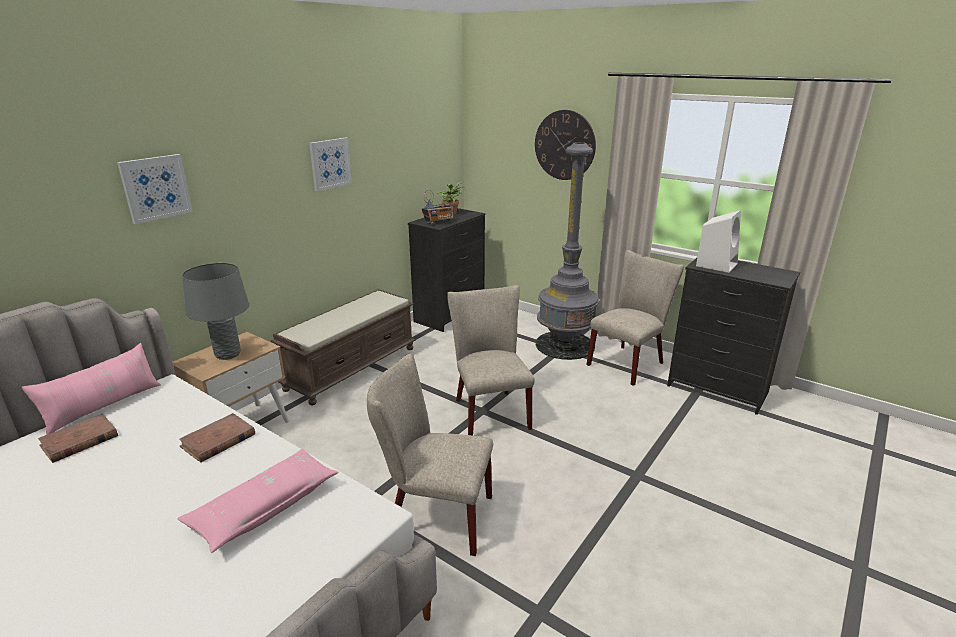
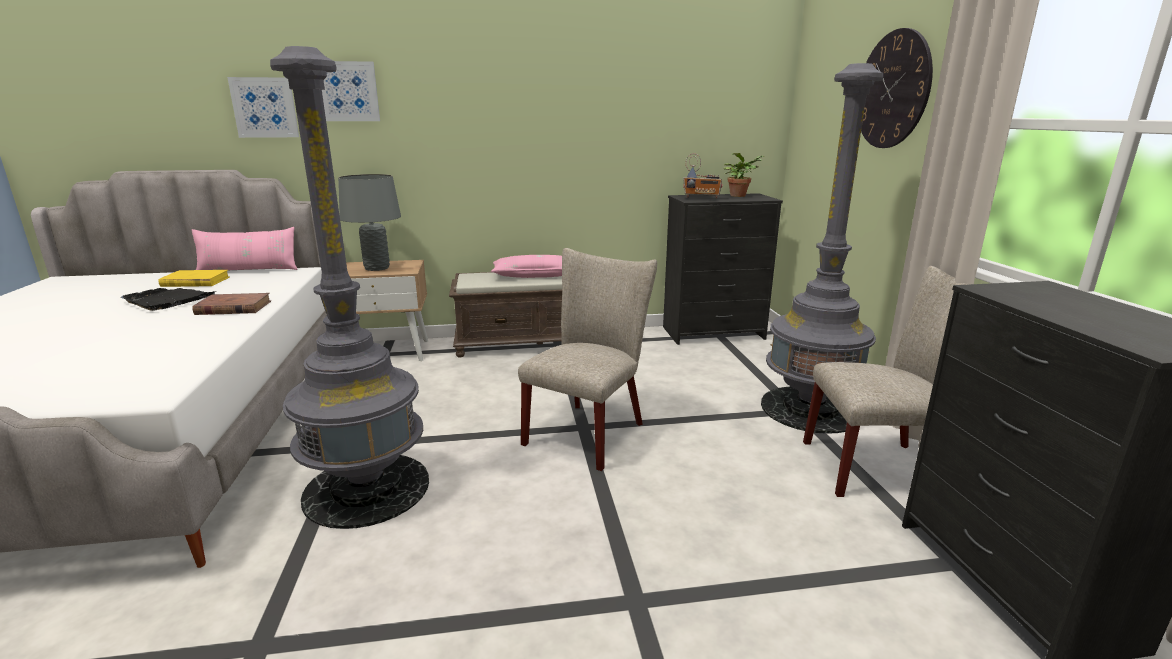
camera: 45 degrees right, 5 degrees down
(79, 441) = (195, 282): brown book -> yellow book
(120, 467) = (169, 300): none -> black tray
(265, 507) = (140, 353): pink pillow -> pink pillow (535, 275)
(330, 163) = (556, 100): picture -> picture (264, 107)
(433, 516) = (367, 489): beige chair -> grey floor lamp
(716, 264) = (1040, 296): white speaker -> none

